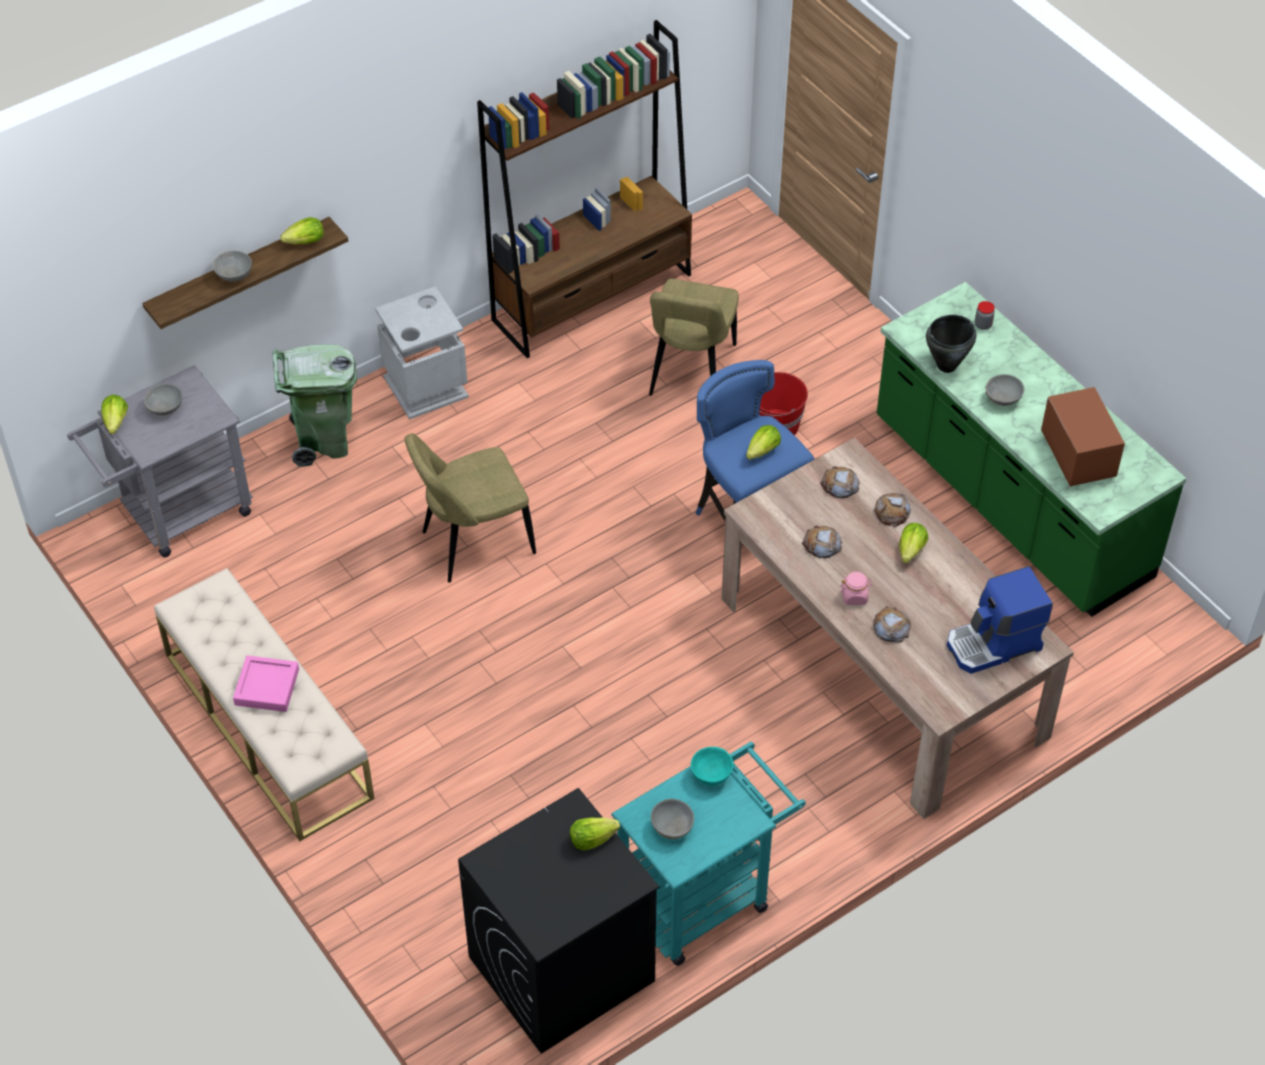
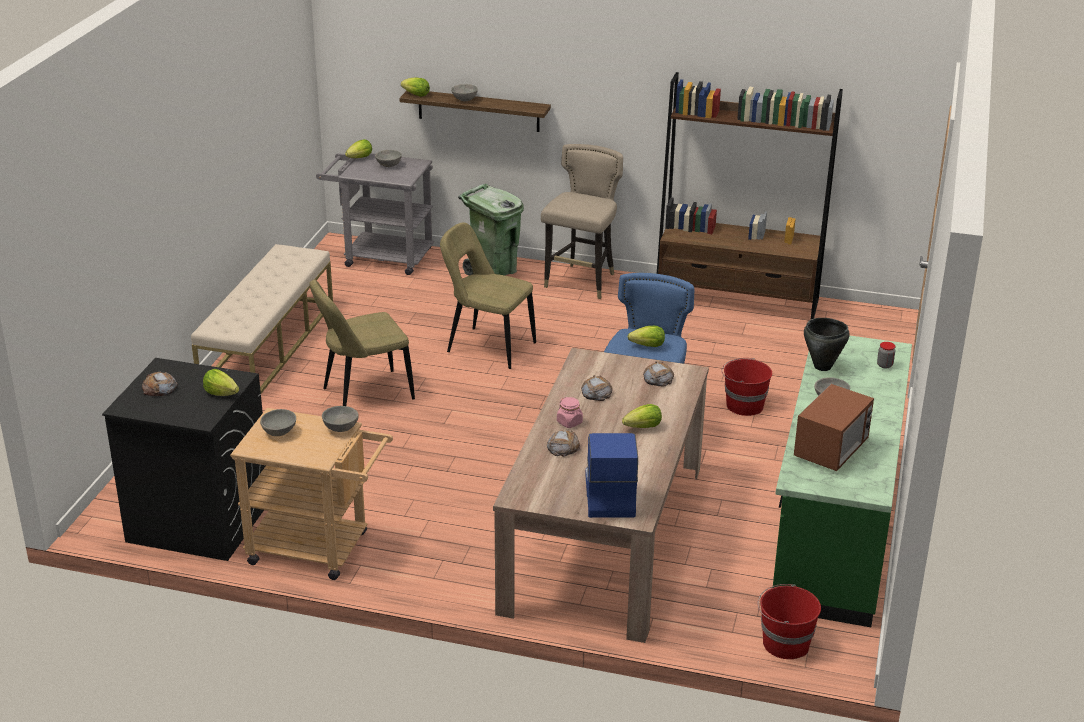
camera: 50 degrees right, 20 degrees down
(267, 687) = (257, 295): pink tray -> none
(306, 242) = (520, 106): lettuce -> lettuce (416, 95)
(426, 386) = (582, 282): grey trash can -> beige stool
(690, 373) = (734, 357): beige chair -> beige chair (364, 395)
(703, 895) = (318, 549): turquoise cart -> beige cart
(710, 774) = (340, 428): turquoise bowl -> grey bowl
(892, 512) = (666, 406): bread -> bread (159, 388)
(994, 644) = (608, 495): coffee machine -> coffee machine turned 60 degrees clockwise
(1129, 646) = (784, 643): none -> red bucket

